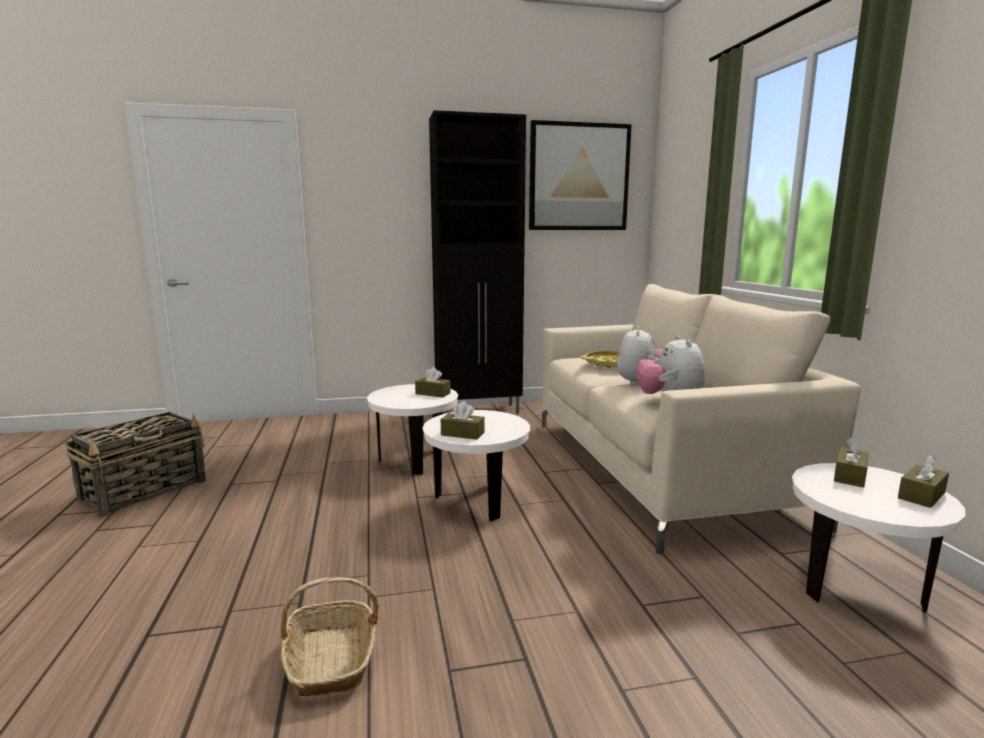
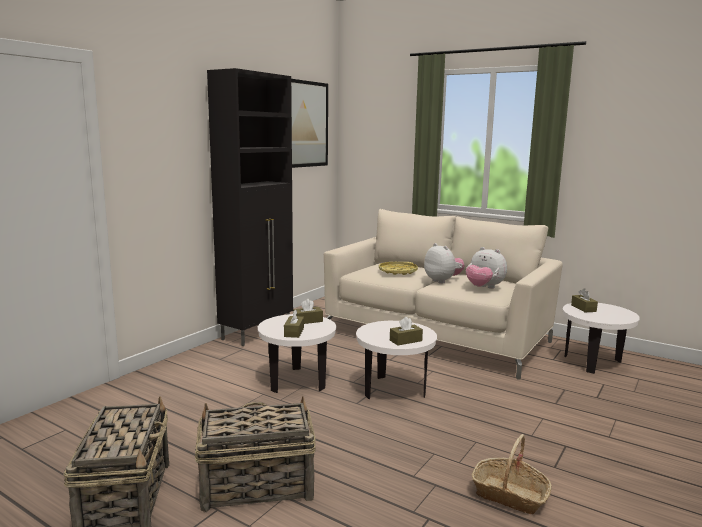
camera: 45 degrees left, 0 degrees up
(205, 522) = (256, 485): none -> basket
(921, 495) = (614, 309): brown tissue box -> brown tissue box (294, 332)

